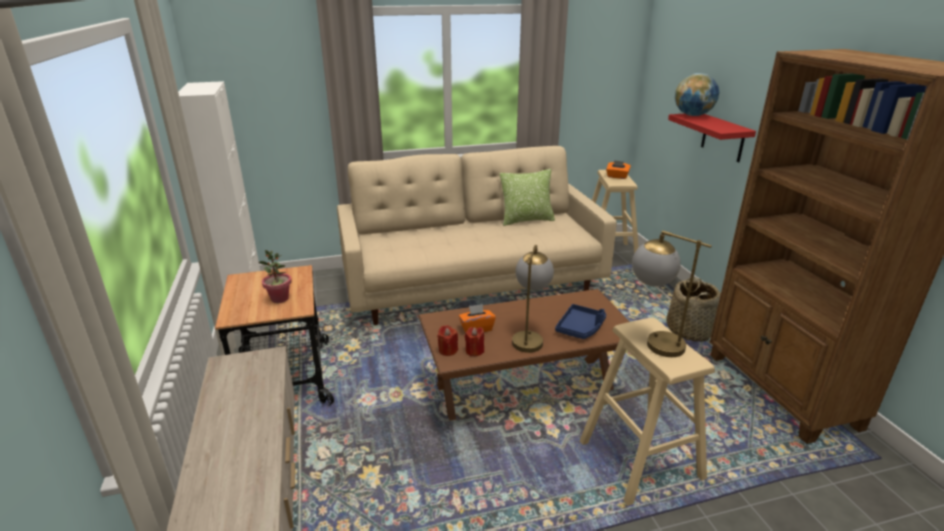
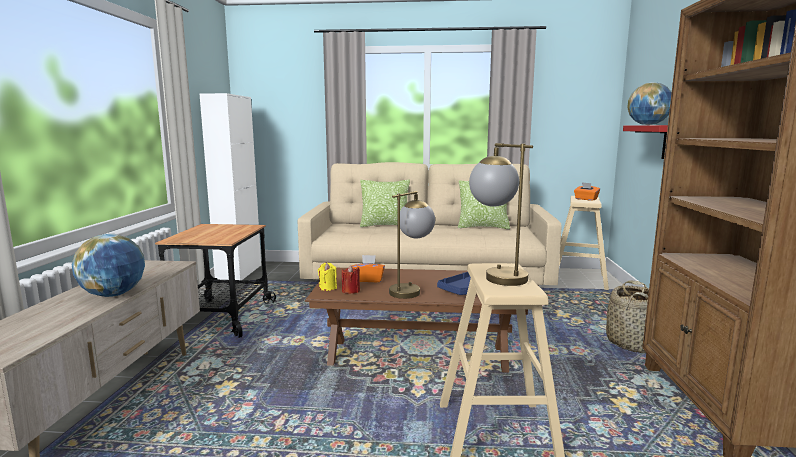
camera: 20 degrees right, 15 degrees down
(258, 429) = (114, 295): none -> globe
(279, 299) = (218, 235): potted plant -> none
(424, 231) = (385, 225): none -> pillow
(448, 350) = (328, 288): red candle -> yellow candle

